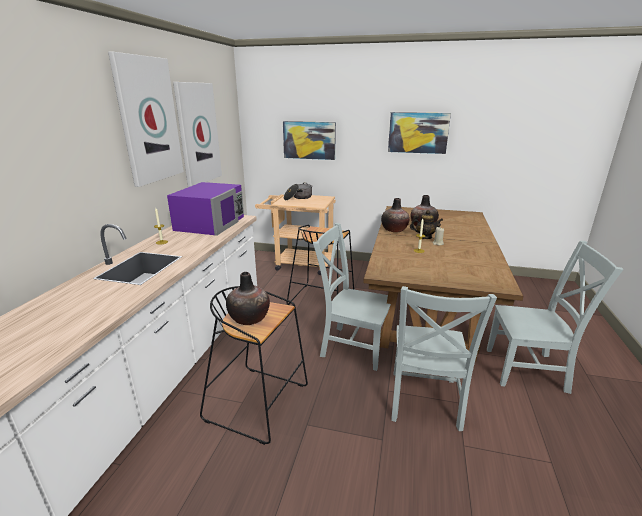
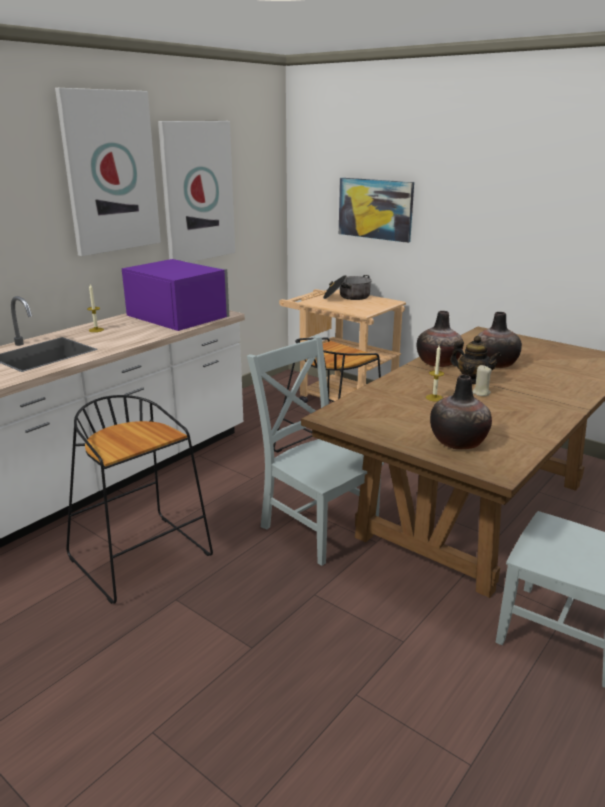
camera: 25 degrees right, 0 degrees up
(211, 223) = (177, 315): purple microwave -> purple microwave turned 90 degrees counterclockwise
(249, 318) = (121, 436): vase -> vase (458, 442)
(418, 133) = (542, 206): picture -> none
(424, 402) = (351, 624): grey chair -> none

